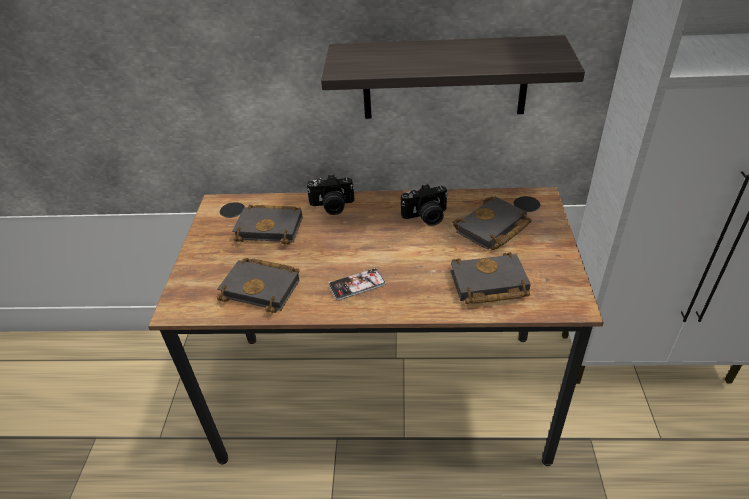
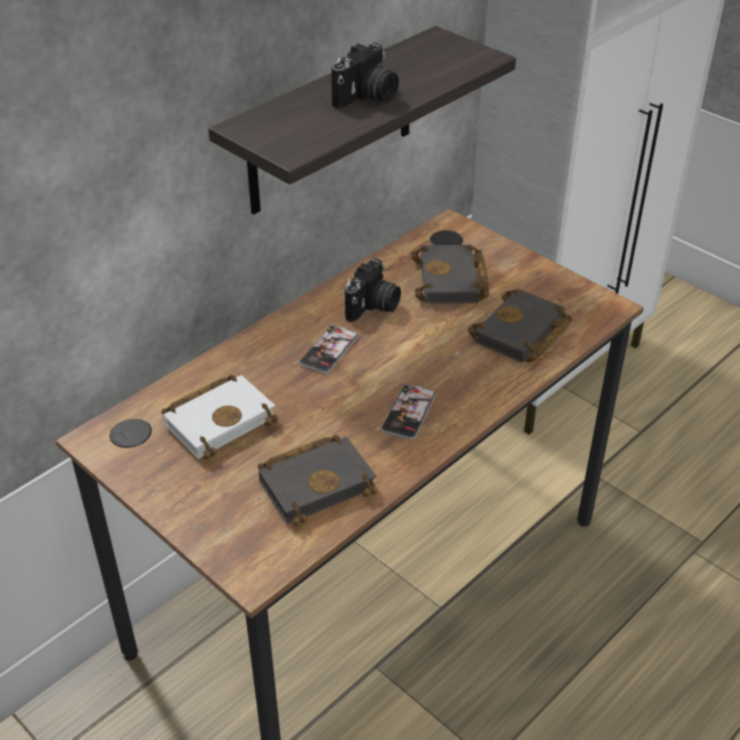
camera: 50 degrees left, 0 degrees up
(271, 227) = (220, 419): black book -> white book
(332, 206) = (254, 355): camera -> camera (367, 97)
(369, 226) = (329, 350): none -> phone

